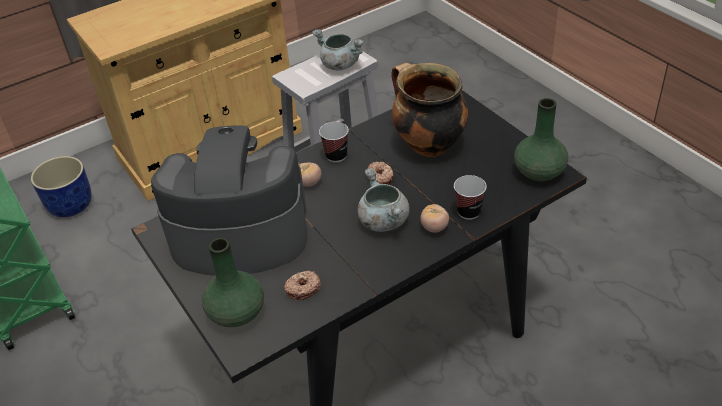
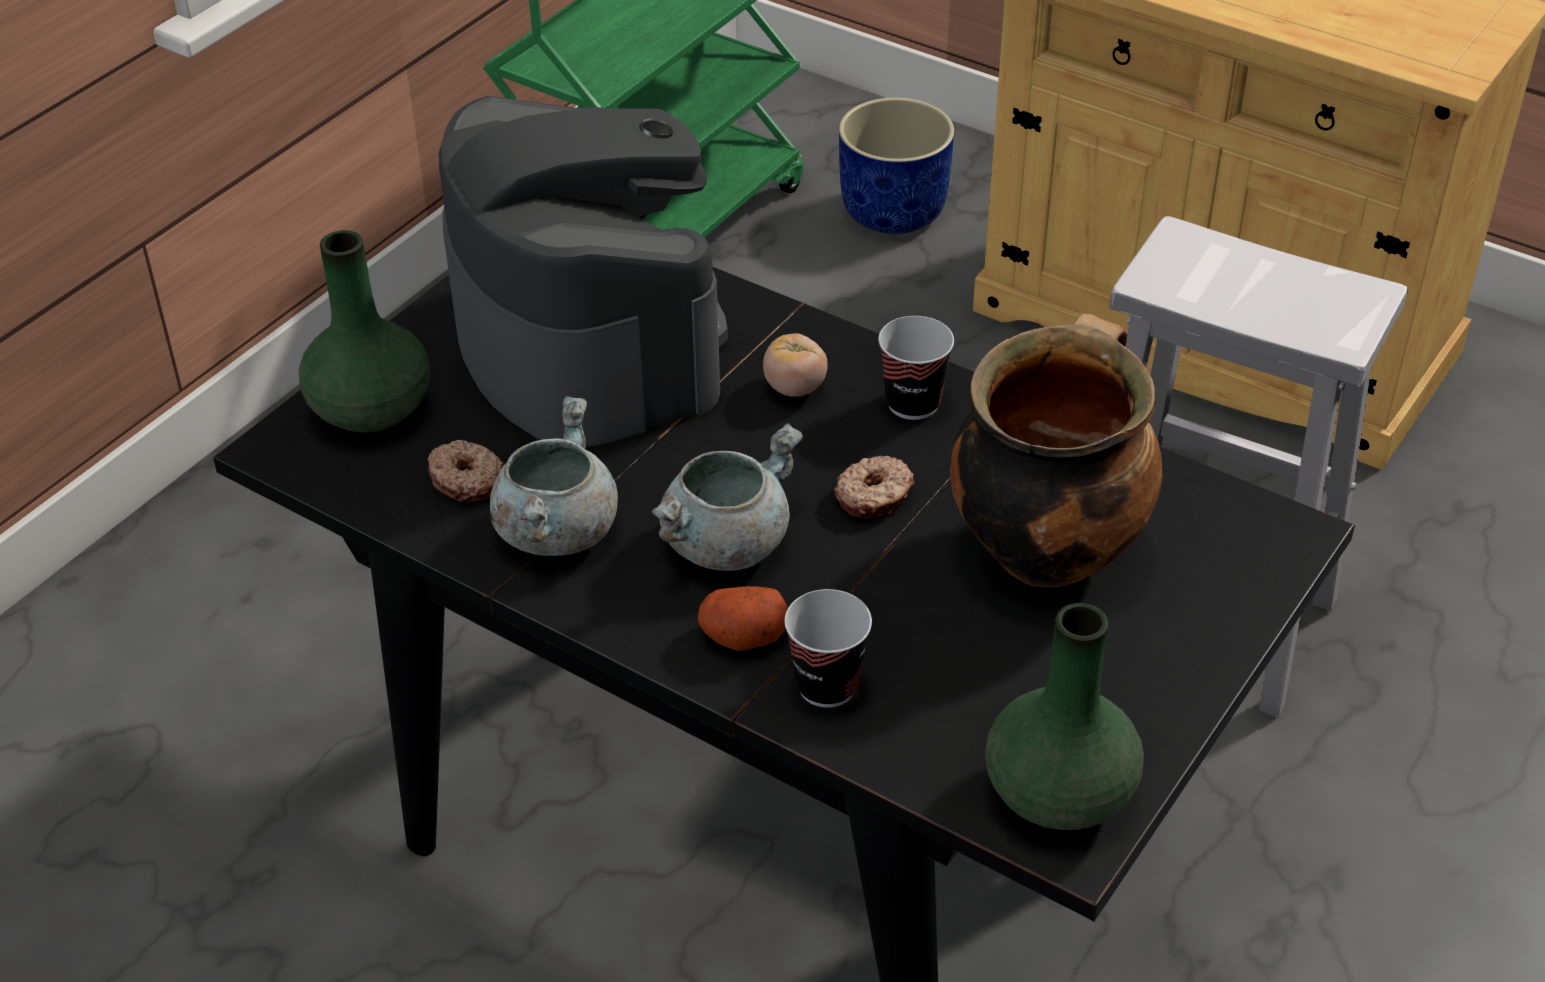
camera: 65 degrees right, 0 degrees up
(339, 64) = (1291, 307): grey cooking pot -> grey cooking pot (555, 529)
(434, 227) = (742, 636): tomato -> potato

